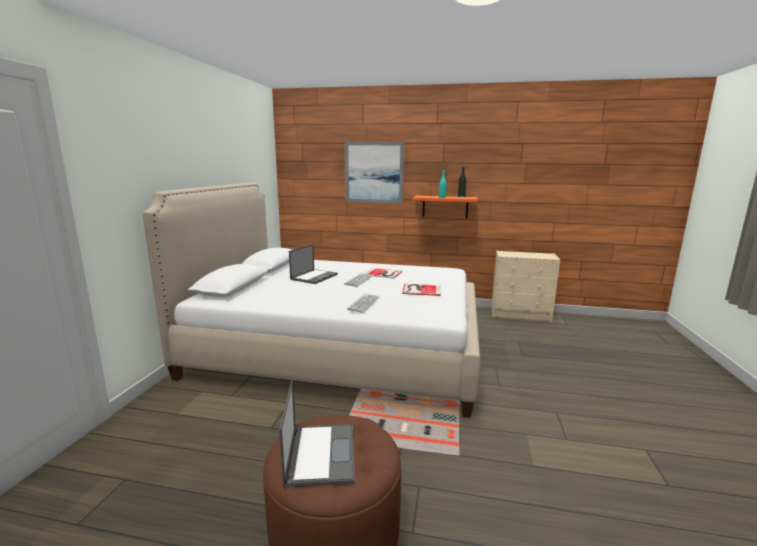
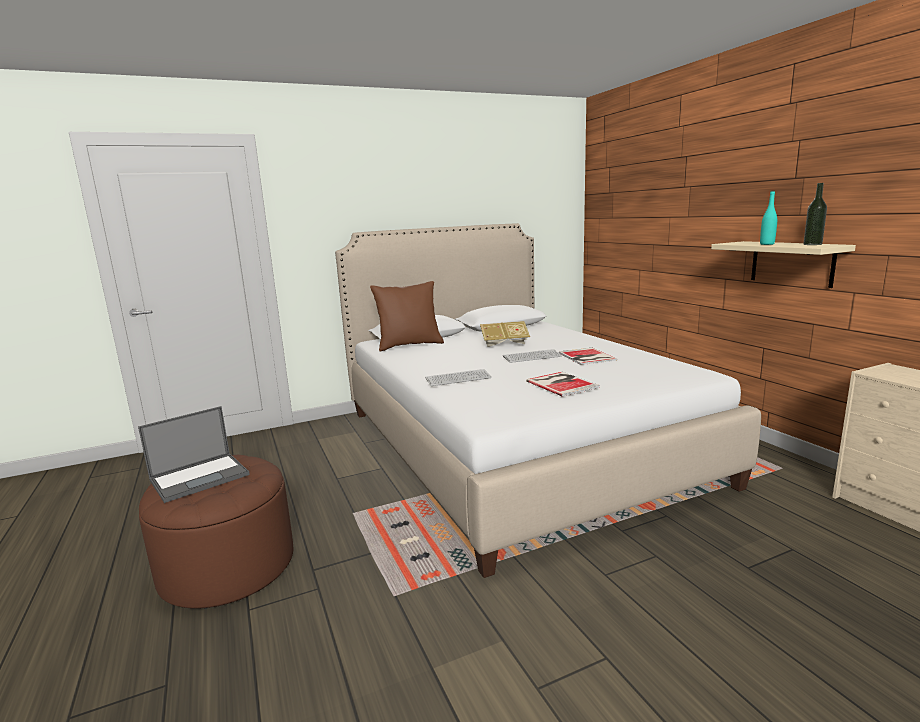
camera: 55 degrees right, 0 degrees up
(246, 294) = (409, 345): none -> brown pillow
(314, 277) = (504, 344): laptop -> book
(374, 172) = (686, 204): picture -> none
(445, 206) = (791, 263): orange shelf -> beige shelf

